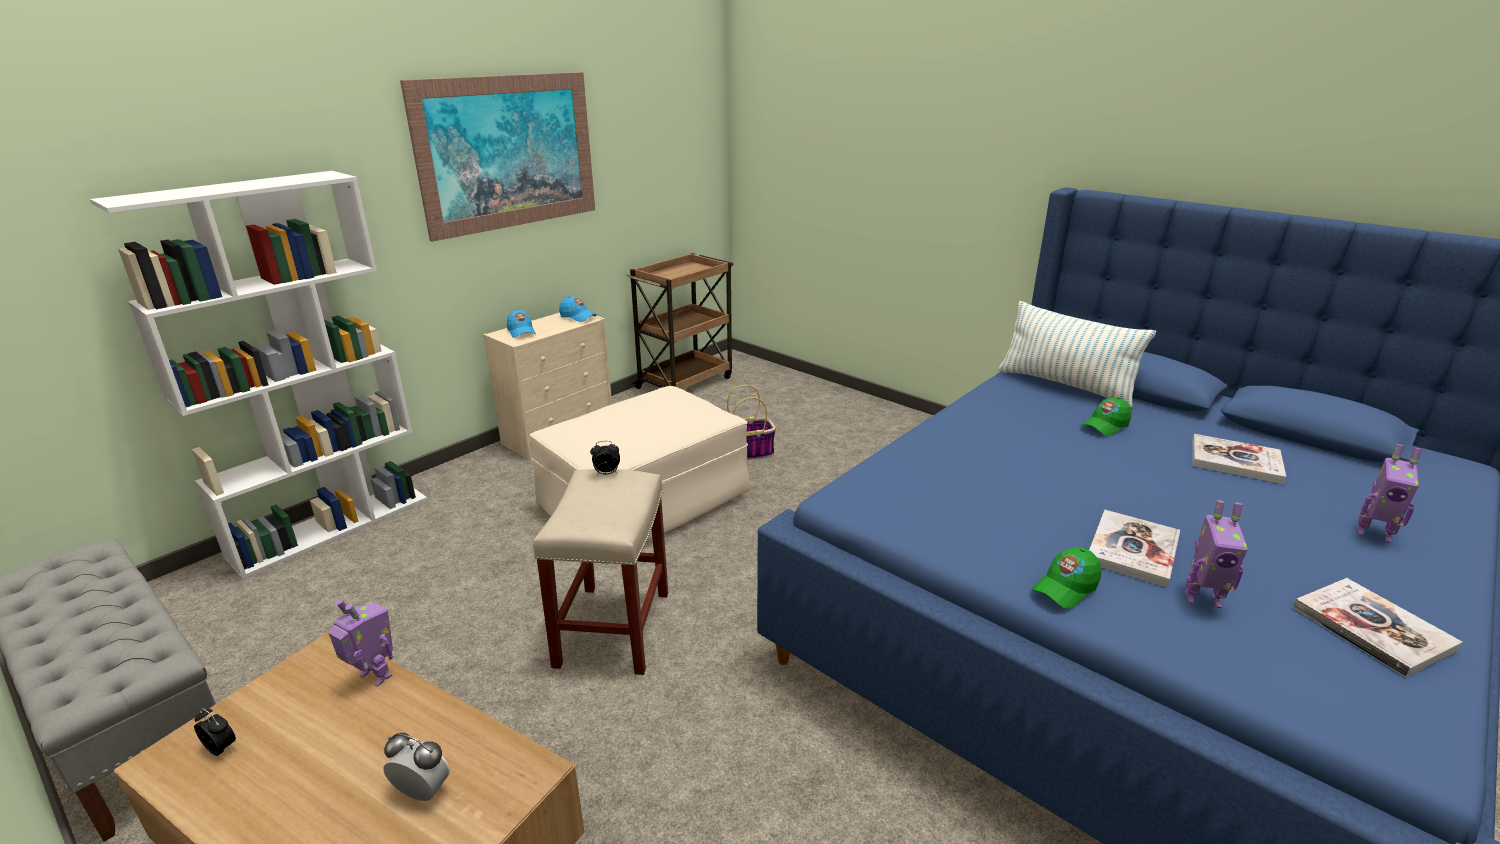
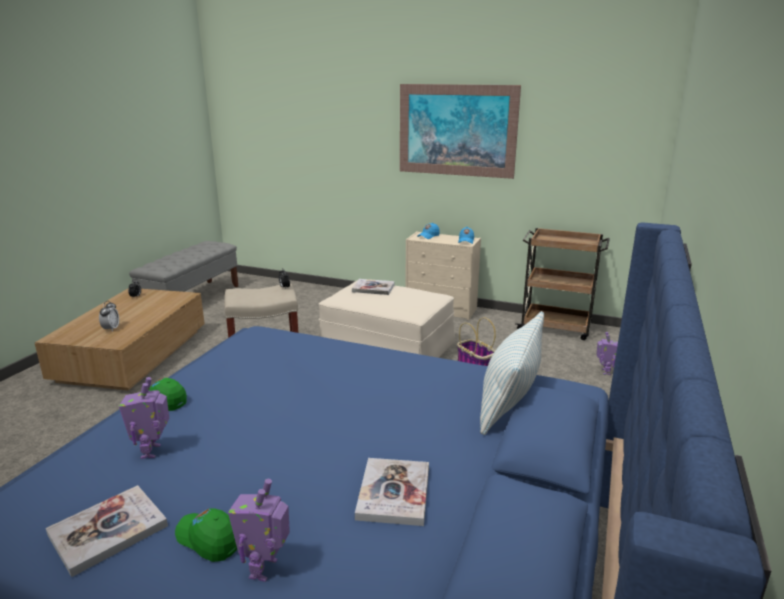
camera: 70 degrees right, 5 degrees down
(331, 526) = (316, 290): white bookcase -> none
(374, 677) = (171, 306): toy robot -> toy robot (605, 372)
(1105, 426) = (427, 419): green cap -> green cap (209, 540)
(1132, 550) = (212, 426): book -> book (373, 288)

